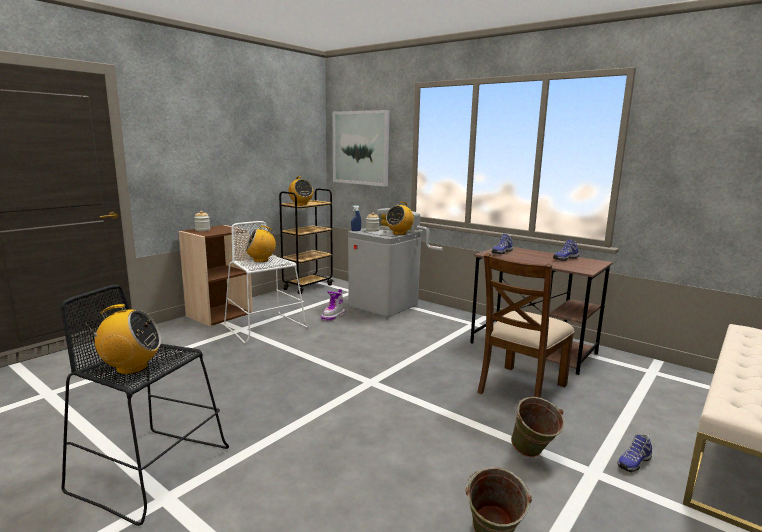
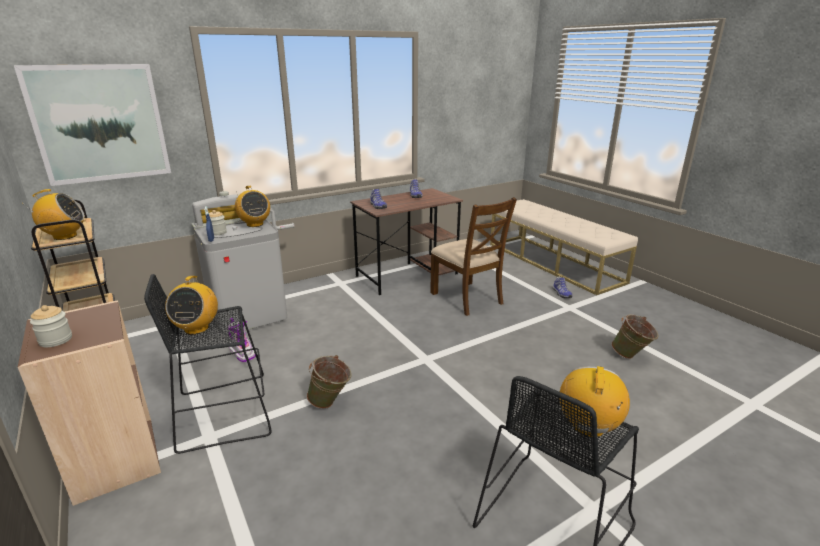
camera: 70 degrees left, 10 degrees up
(266, 327) = (226, 412): white stool -> black stool
(532, 455) = (551, 319): green bucket -> green bucket (331, 403)

